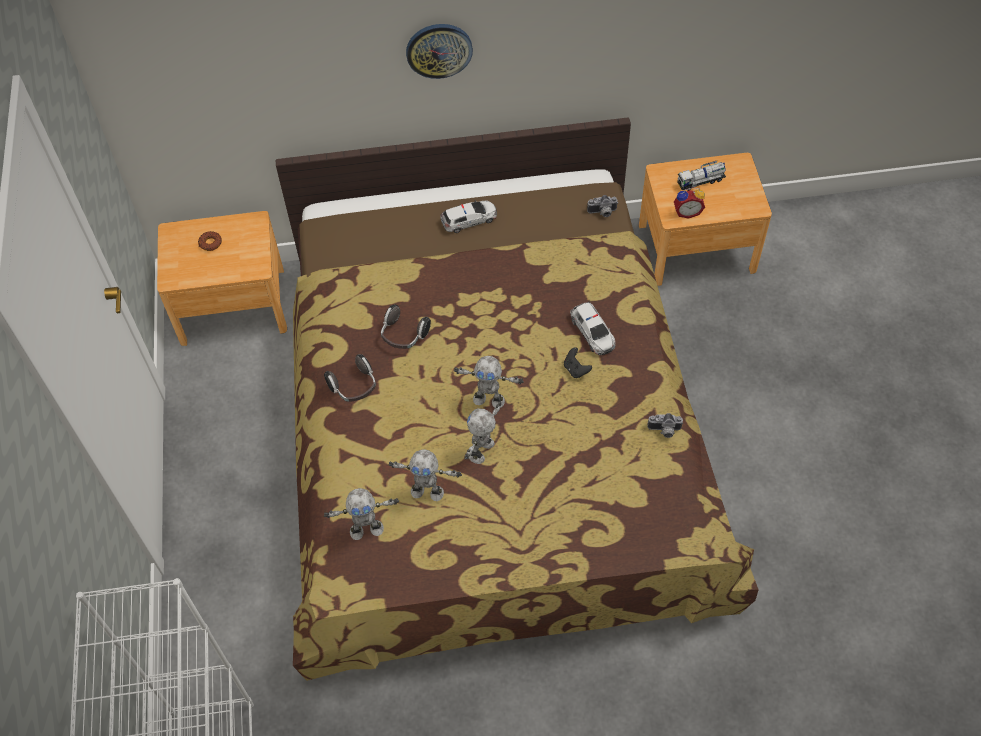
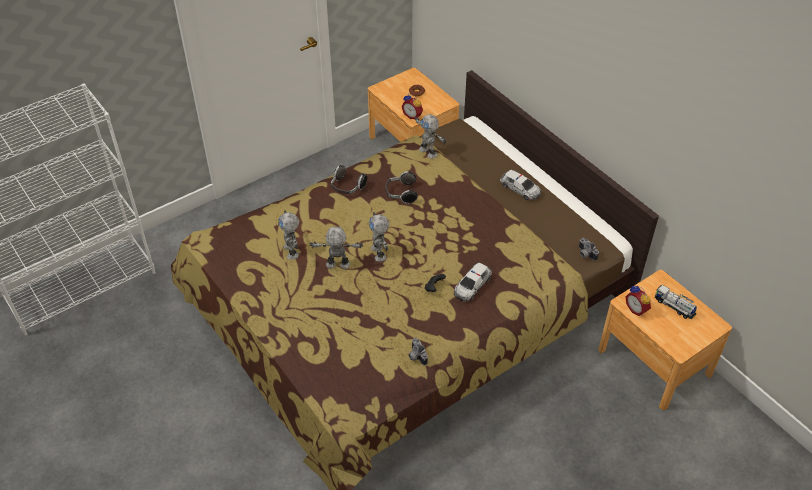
camera: 60 degrees right, 10 degrees down
(251, 266) = (413, 115): none -> alarm clock
(366, 529) = (250, 234): toy robot -> toy robot (429, 152)
(439, 50) = (568, 62): wall clock -> none

